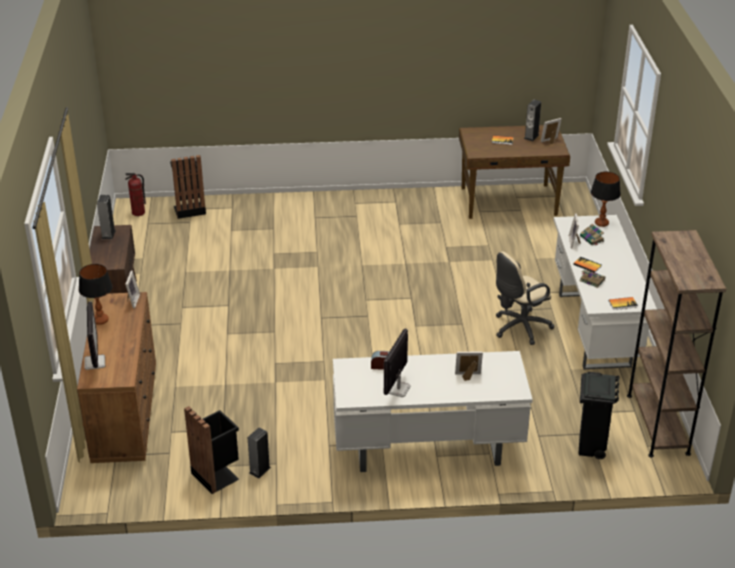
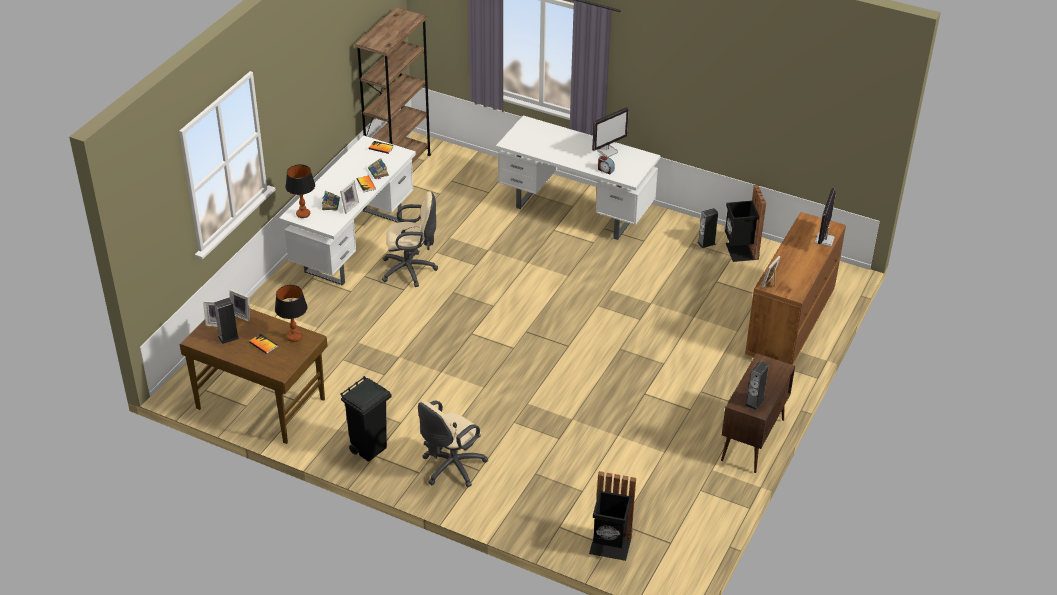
camera: 150 degrees left, 5 degrees up
(100, 320) = (806, 275): table lamp -> table lamp (294, 337)
(138, 213) = (673, 567): fire extinguisher -> none
(336, 212) = (450, 468): none -> beige office chair
(468, 376) = (550, 142): picture frame -> picture frame (242, 315)
(591, 448) = (462, 172): black trash can -> black trash can (369, 449)

